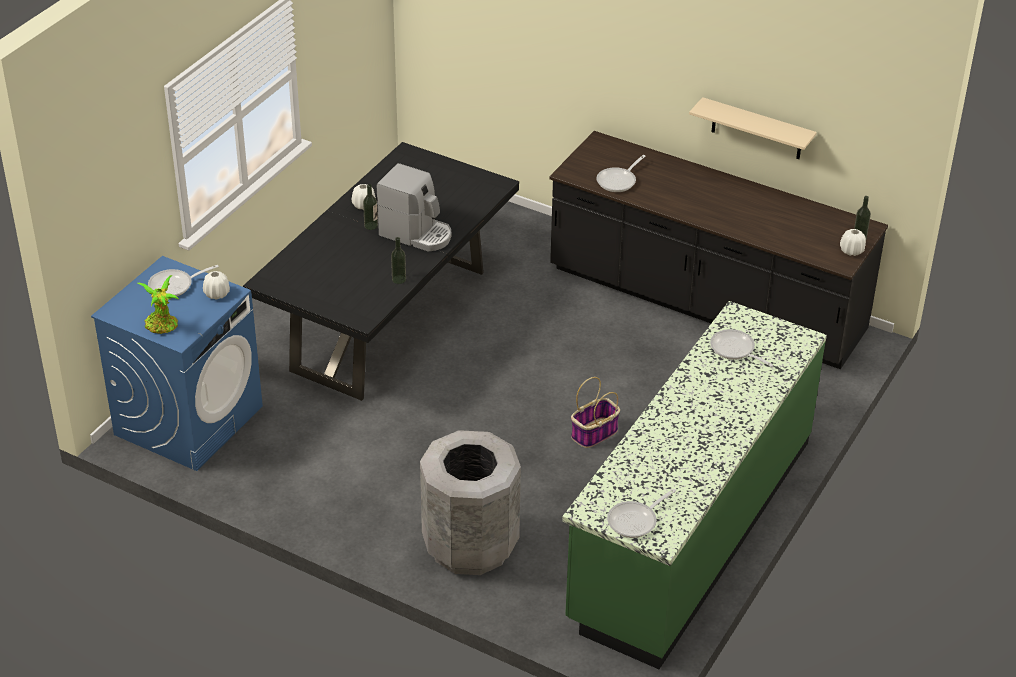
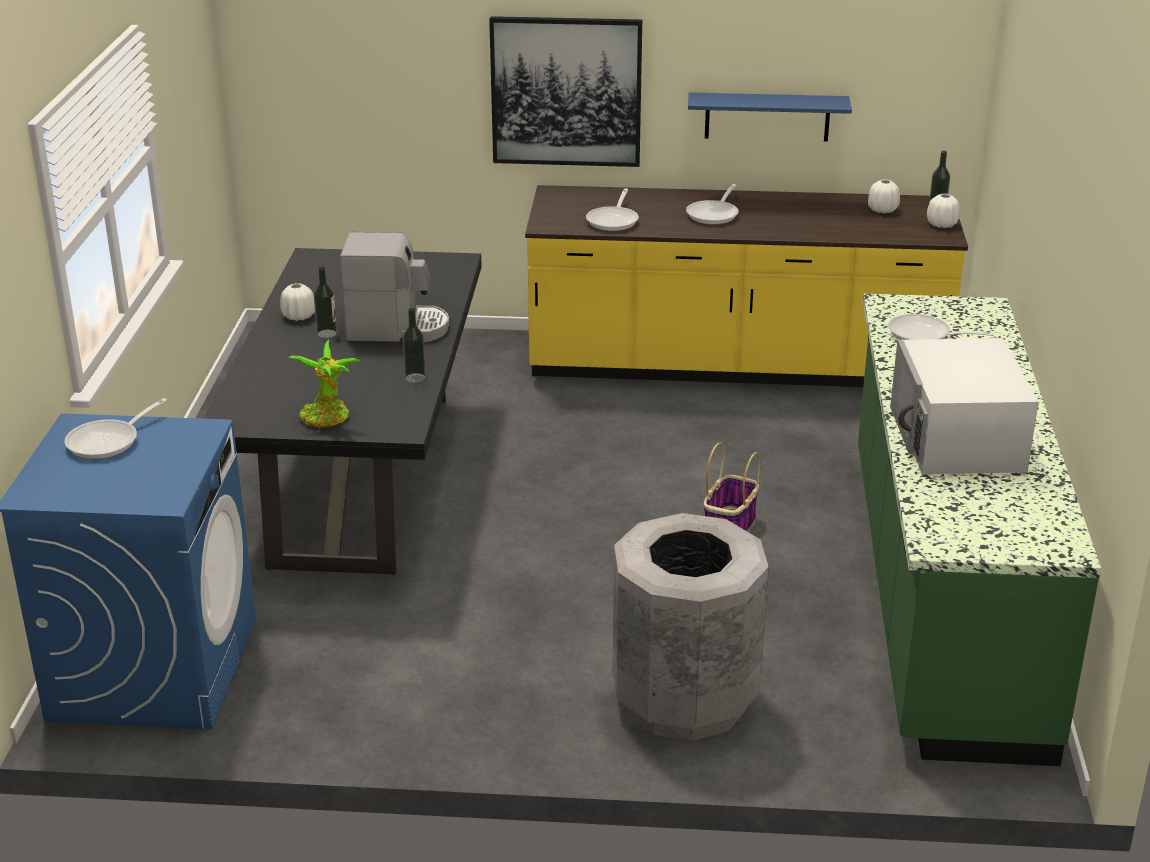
camera: 25 degrees left, 10 degrees down
(163, 326) = (127, 492): potted plant -> potted plant (327, 419)
(217, 294) = (184, 436): white vase -> white vase (882, 210)
(618, 72) = (566, 91): none -> picture
(636, 521) = (1009, 537): frying pan -> frying pan (714, 214)
(674, 440) = (957, 439): none -> white microwave
(705, 302) = (735, 365): black counter -> yellow counter
(757, 129) = (767, 116): beige shelf -> blue shelf

